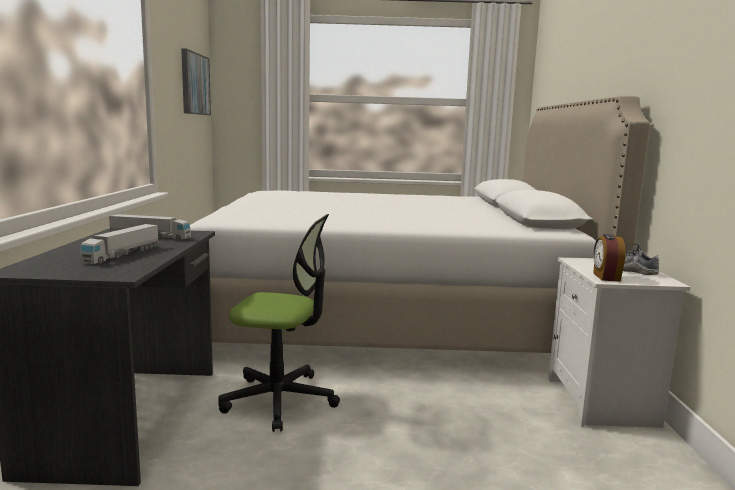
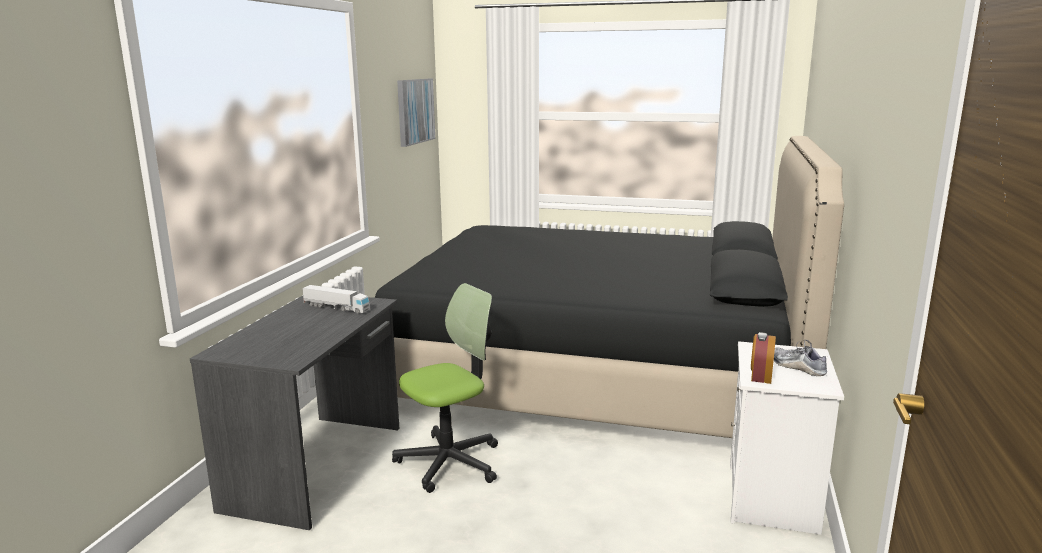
camera: 15 degrees right, 5 degrees up
(123, 254) = (303, 333): toy truck -> none
(280, 400) = (449, 462): office chair -> office chair turned 60 degrees counterclockwise
(388, 317) = (596, 374): white bed -> black bed

